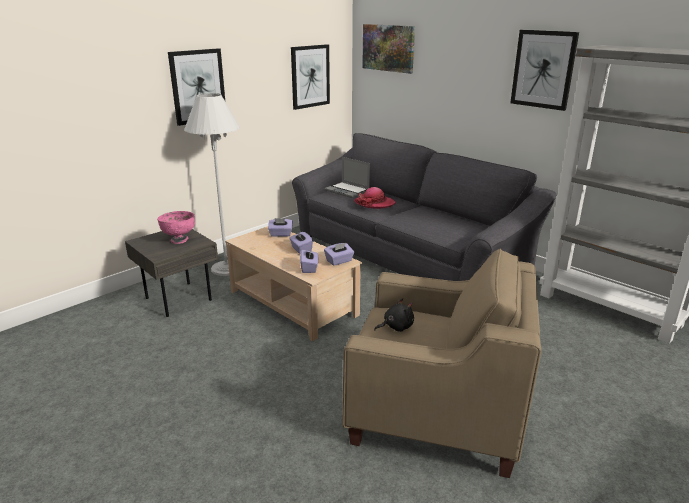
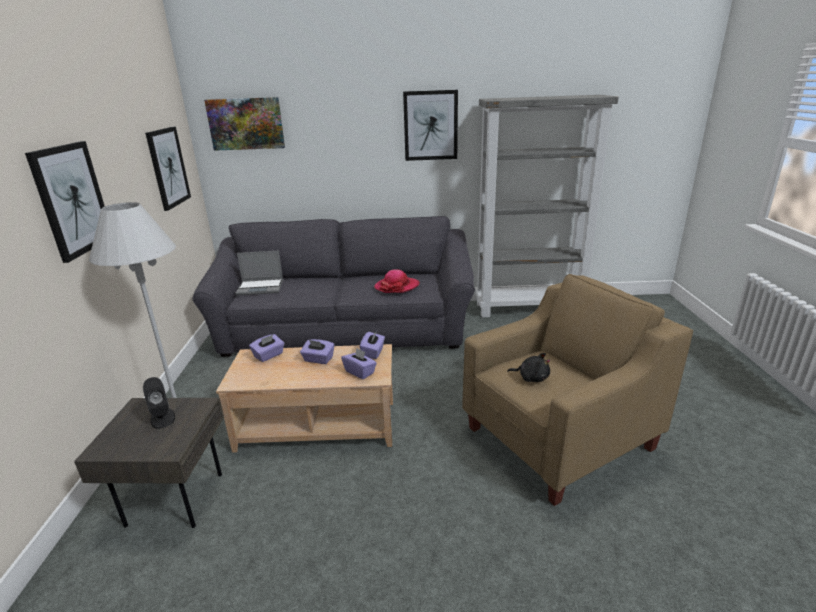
camera: 45 degrees left, 0 degrees up
(179, 240) = (162, 418): pink bowl -> black speaker
(374, 203) = (309, 290): hat -> hat (397, 287)
(396, 327) = (531, 378): black plush toy -> black plush toy turned 90 degrees clockwise

